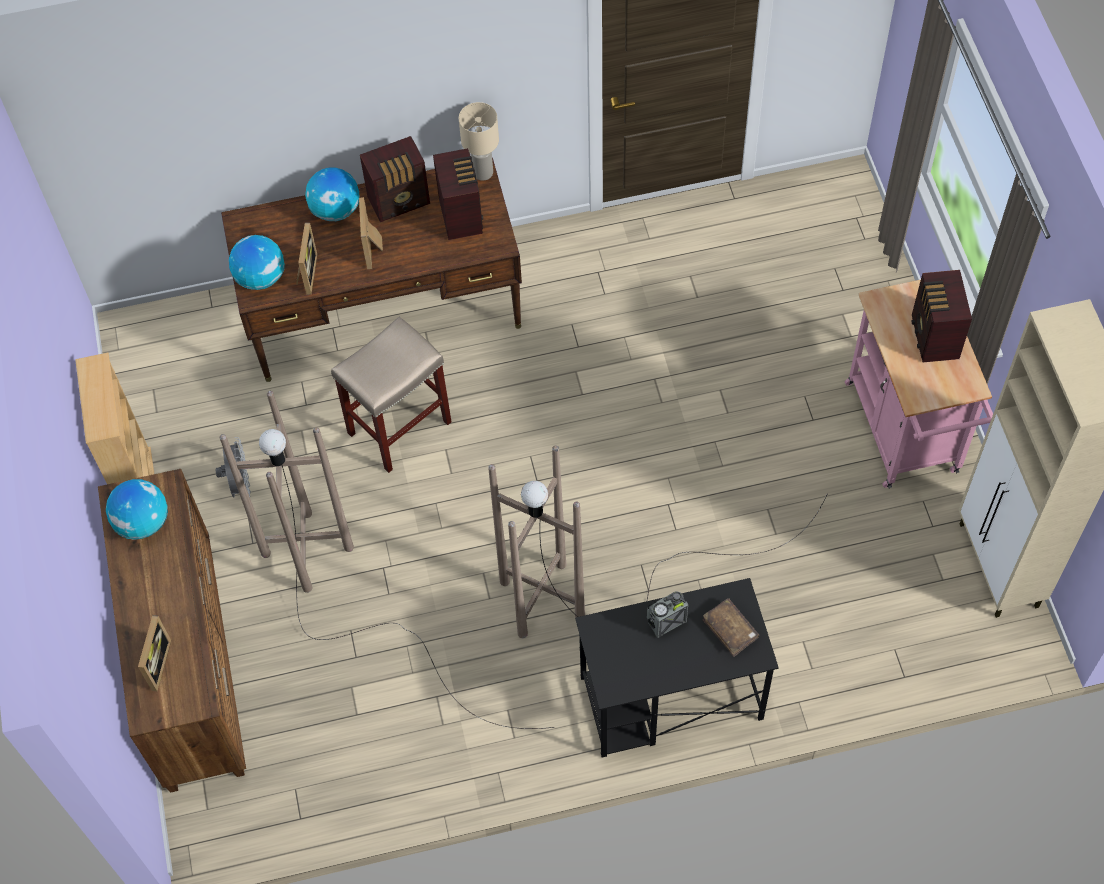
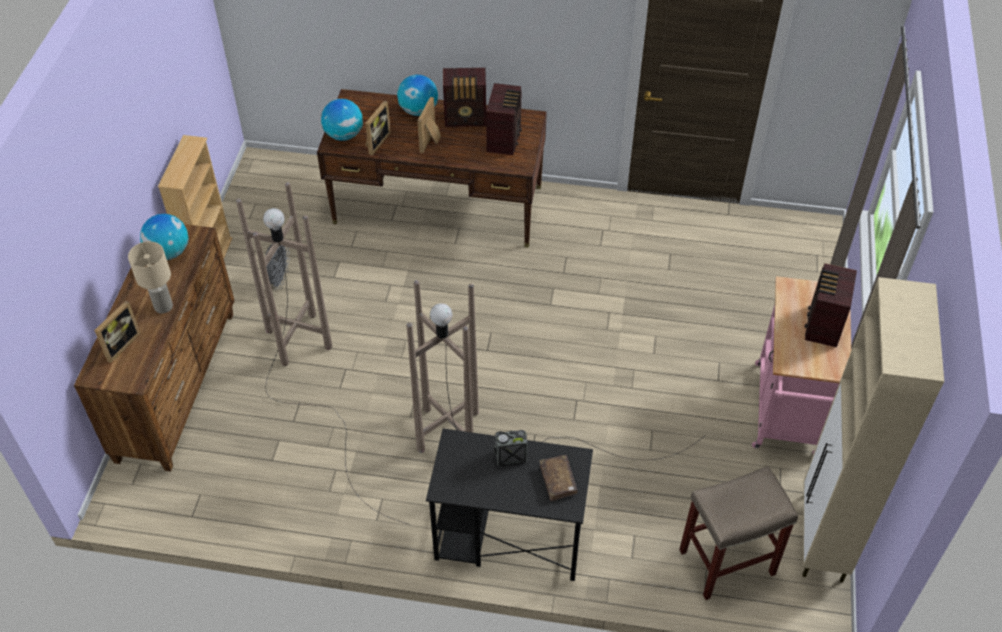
camera: 20 degrees right, 10 degrees down
(399, 429) = (406, 283): beige stool -> beige stool (726, 563)
(482, 173) = (534, 118): beige table lamp -> beige table lamp (163, 306)

